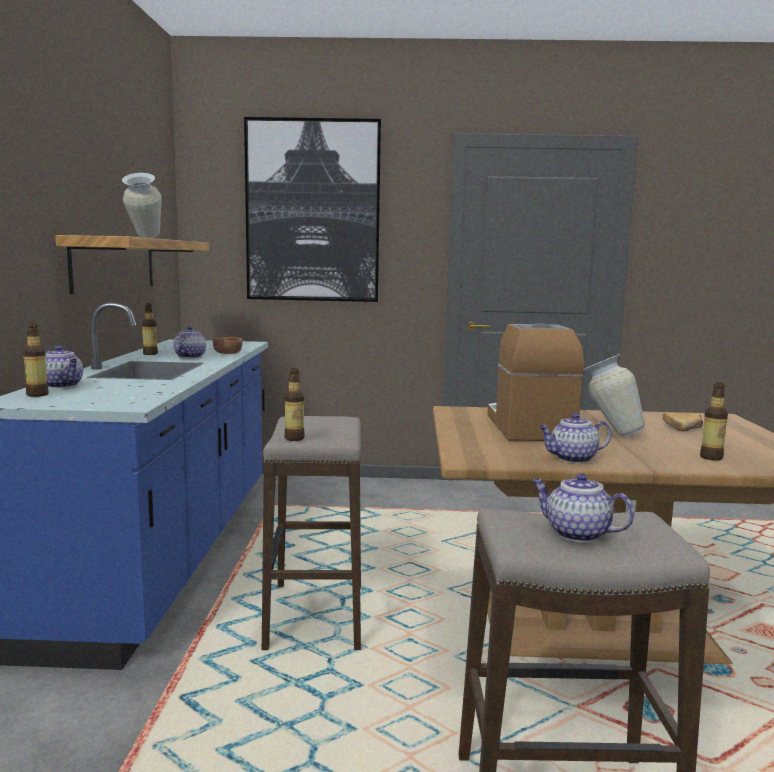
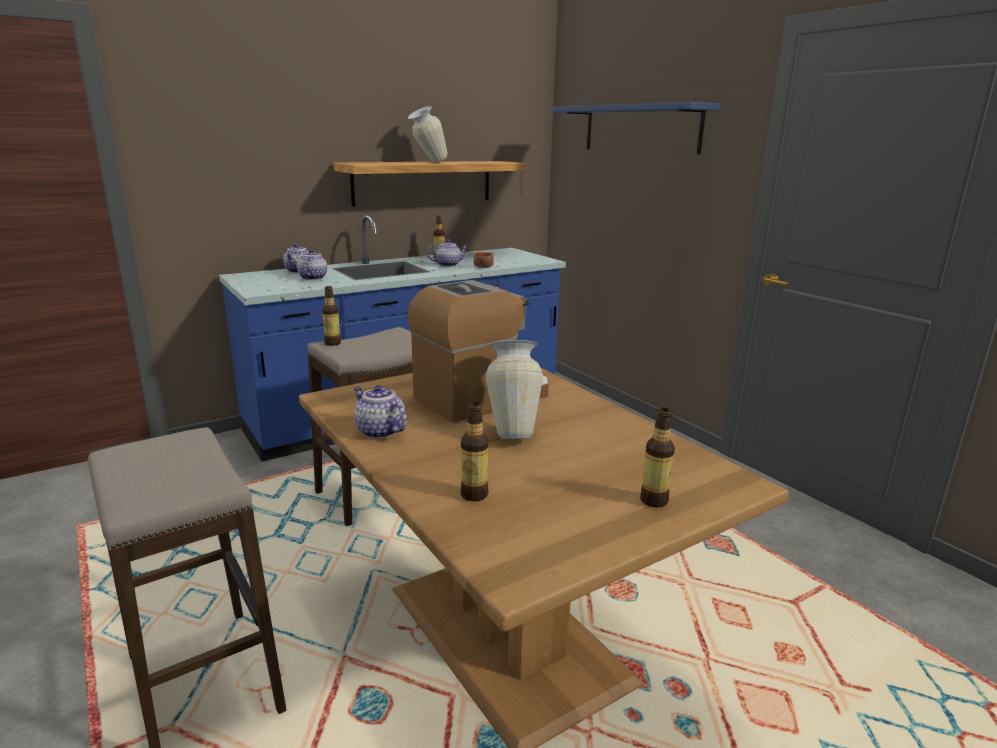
camera: 55 degrees right, 10 degrees up
(37, 395) = (265, 274): bottle -> bottle (654, 500)
(313, 211) = (640, 129): picture -> blue shelf
(576, 533) = (161, 467): teapot -> teapot (313, 278)
(686, 428) = (616, 466): bread -> none

